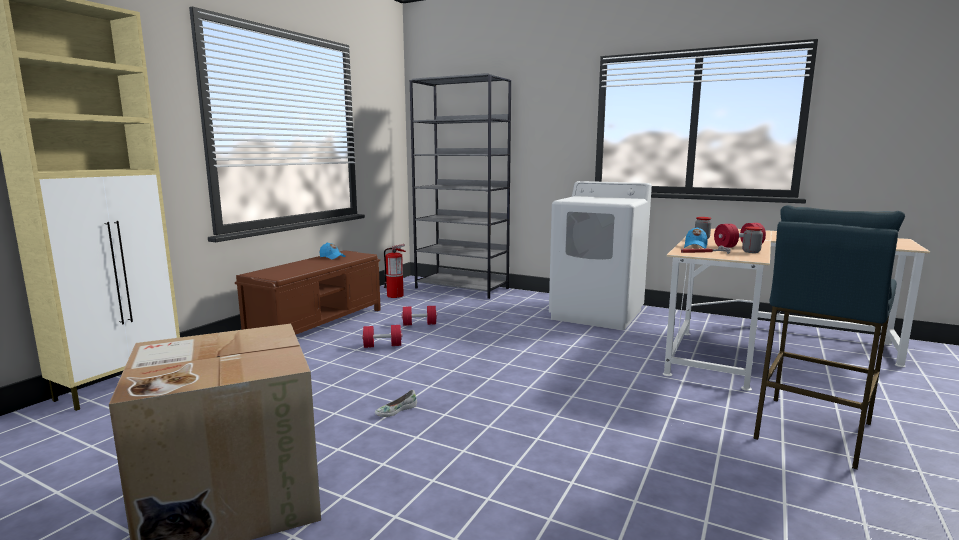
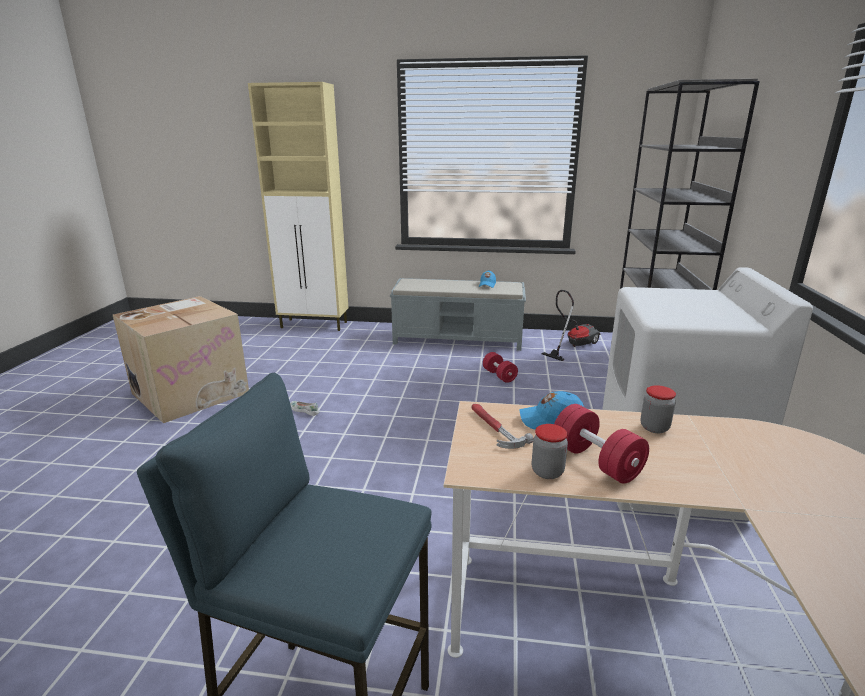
camera: 70 degrees right, 10 degrees up
(318, 324) = (459, 339): brown bench -> grey bench
(382, 346) = (430, 374): red dumbbell -> none
(395, 295) = (572, 345): fire extinguisher -> vacuum cleaner

